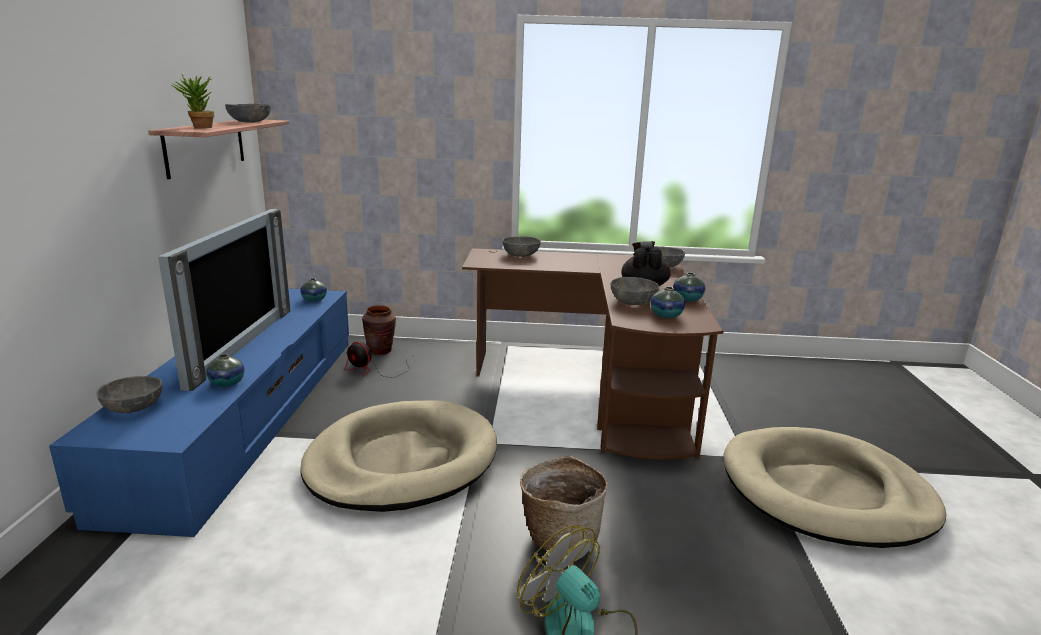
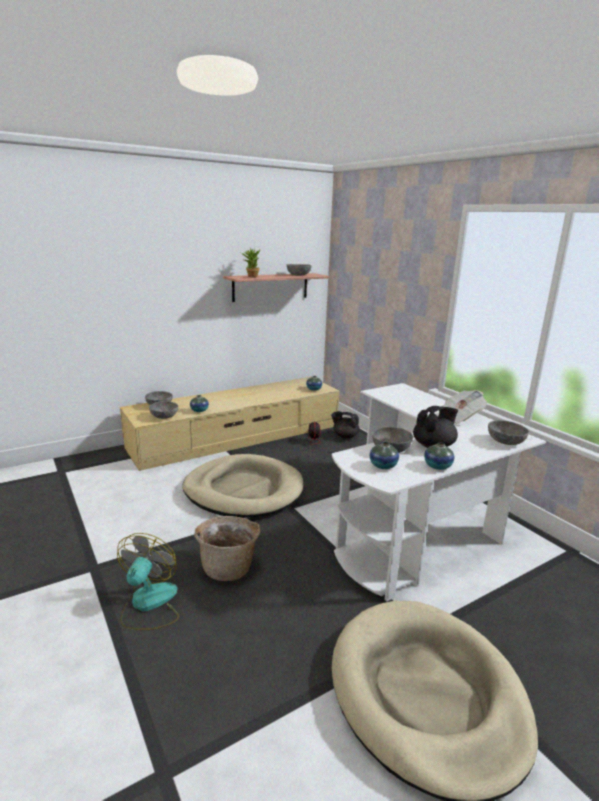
camera: 55 degrees right, 0 degrees up
(235, 344) = (237, 396): television -> none
(247, 412) = (237, 436): blue tv stand -> beige tv stand
(380, 350) = (345, 436): brown vase -> black teapot
(521, 255) = (419, 397): grey bowl -> grey bowl (164, 417)
(594, 261) = (458, 418): none -> newspaper
(596, 389) = (419, 522): brown desk -> white desk

